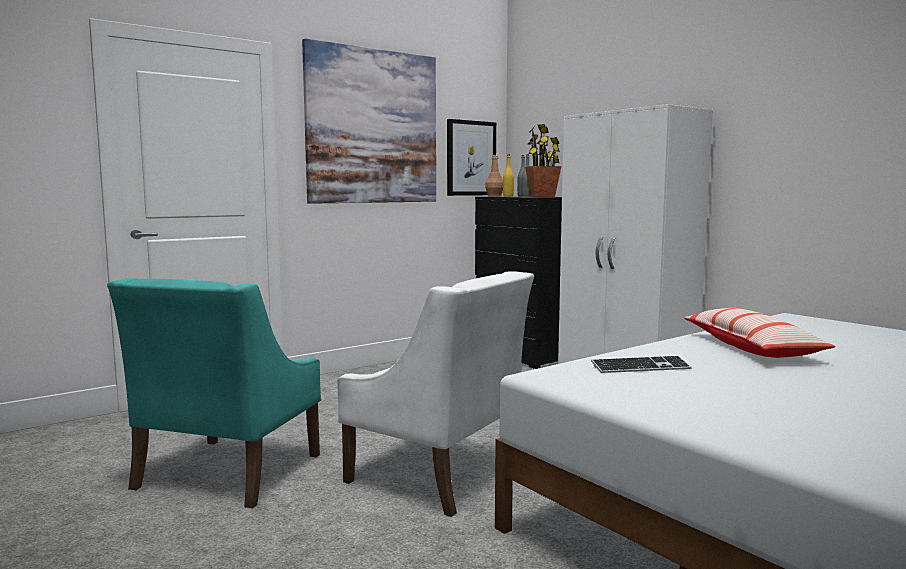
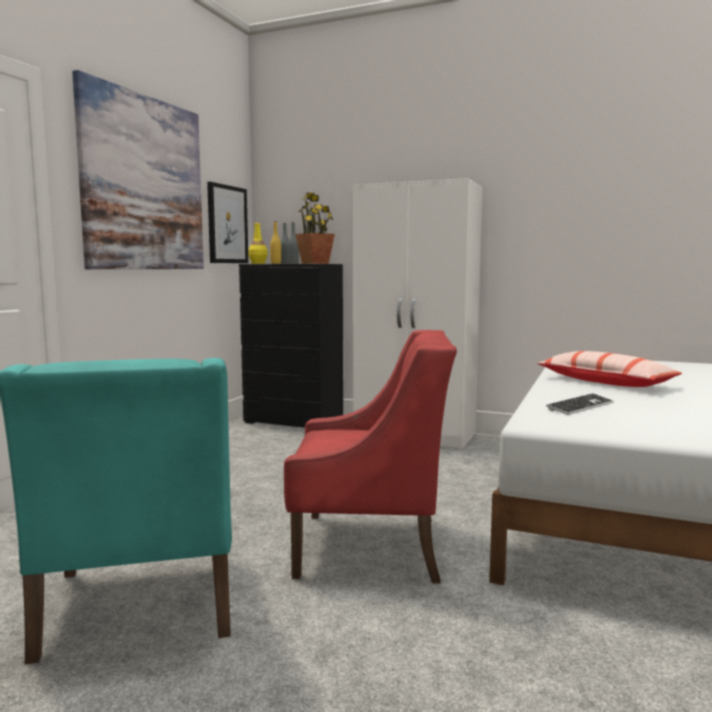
camera: 30 degrees left, 0 degrees up
(437, 473) = (371, 546): white armchair -> red armchair
(494, 196) = (257, 263): brown bottle -> yellow bottle

